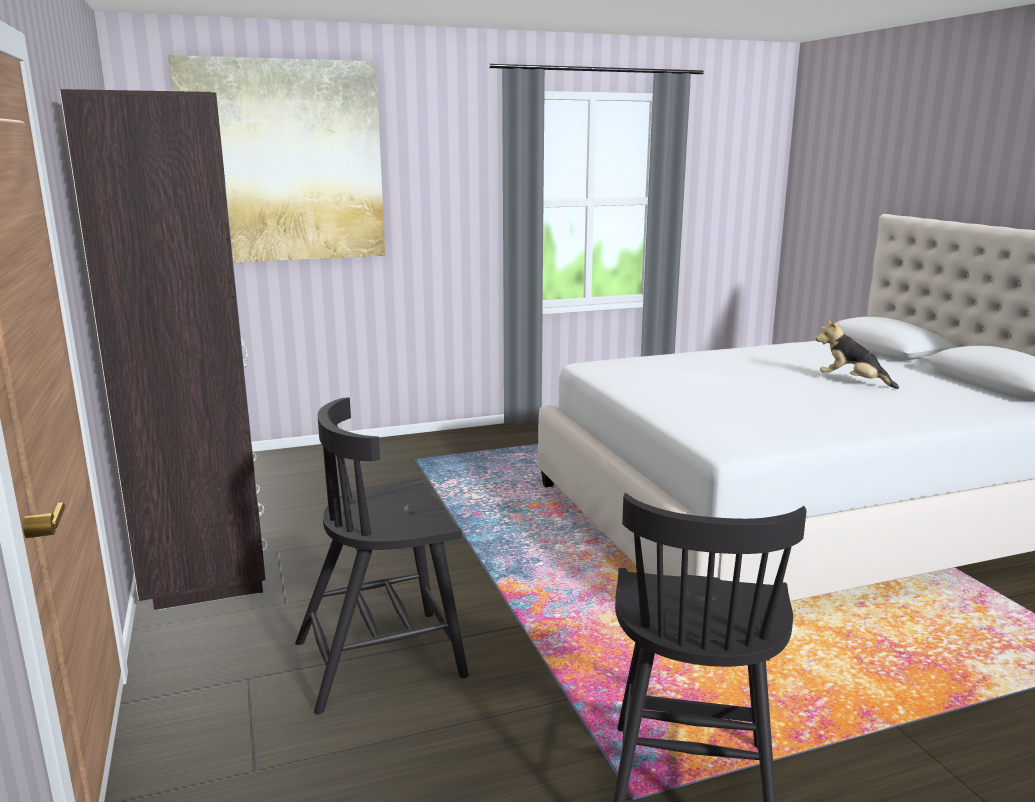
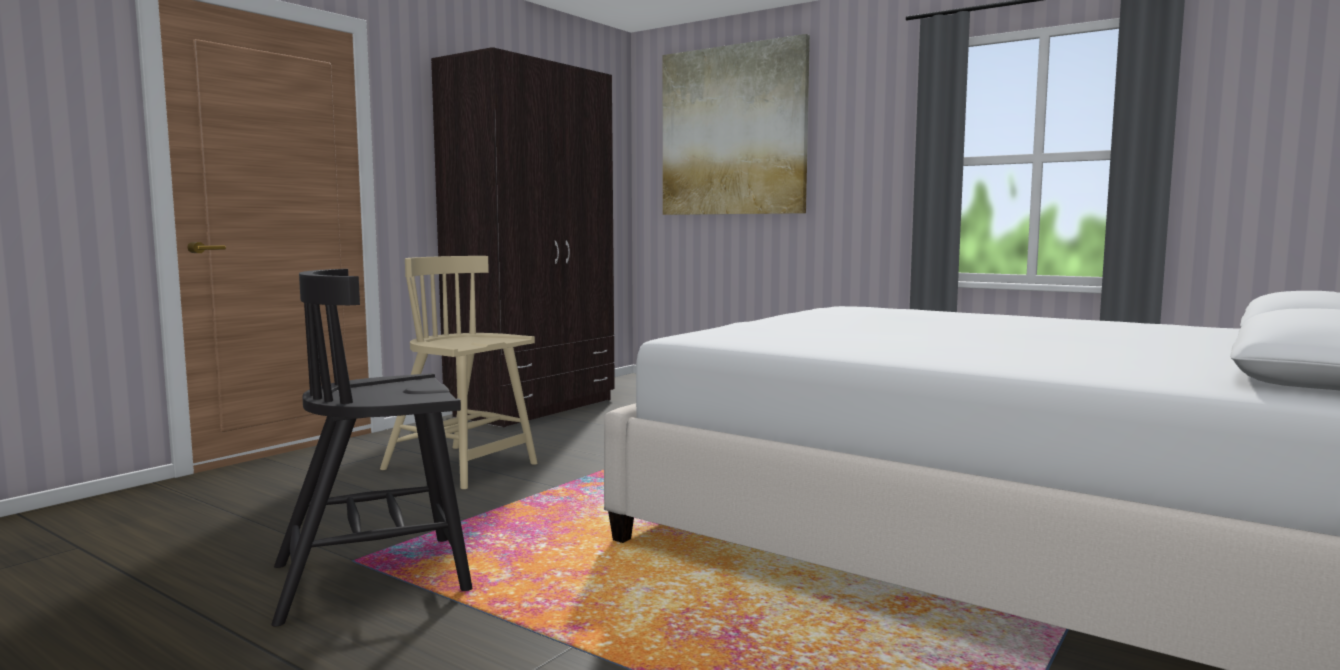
camera: 55 degrees right, 10 degrees down
(383, 657) = (462, 467): black chair -> beige chair
(852, 382) = (1058, 341): plush toy -> none

